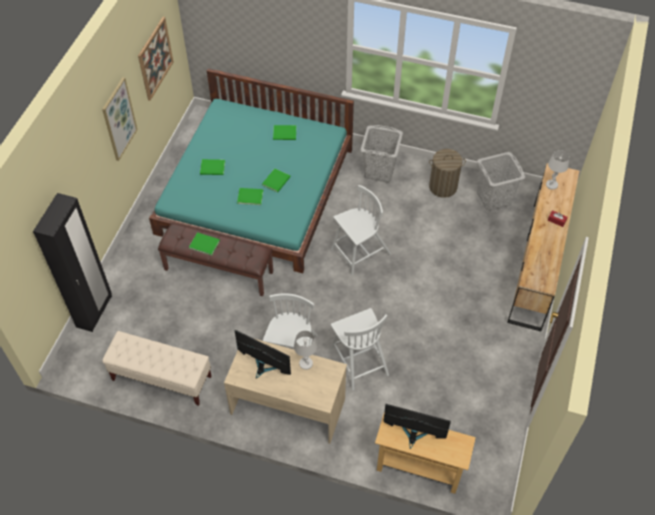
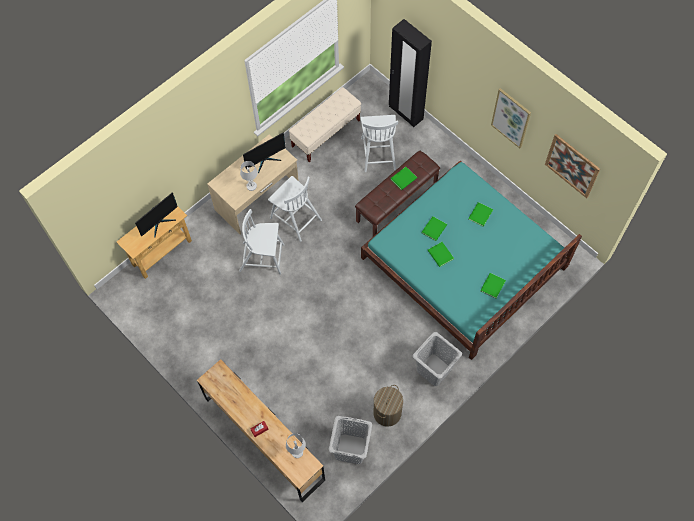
camera: 120 degrees right, 10 degrees up
(360, 252) = (356, 308): white chair -> white chair (378, 153)

